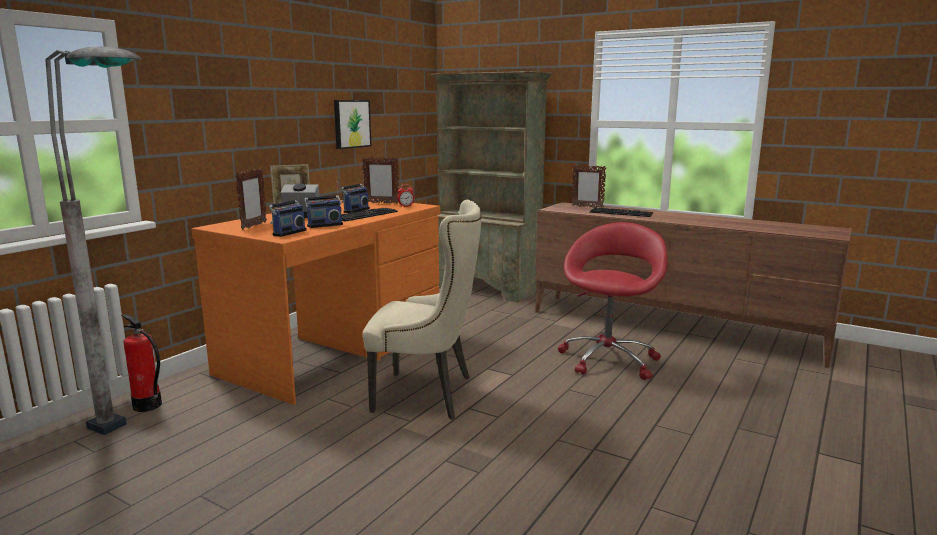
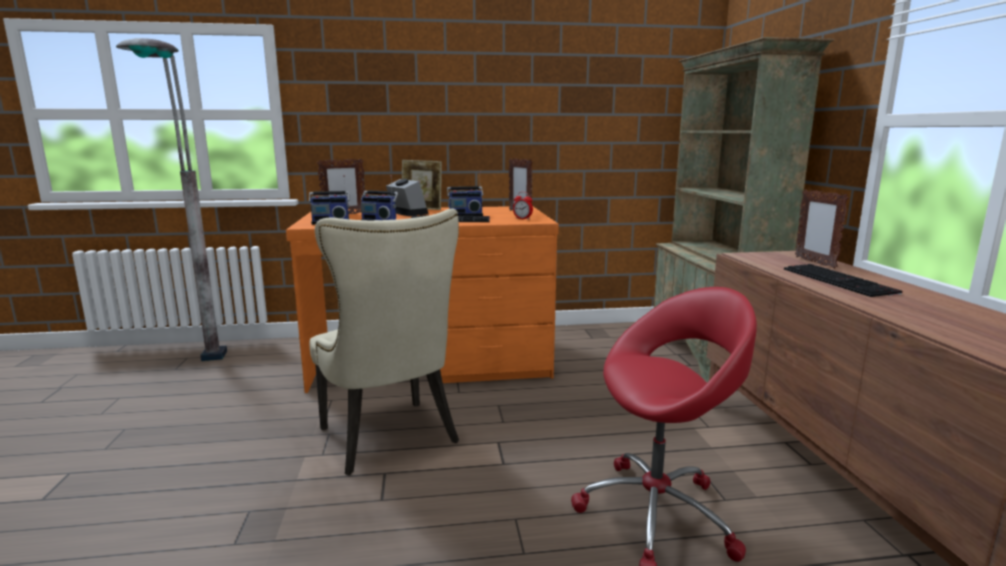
camera: 50 degrees right, 0 degrees up
(147, 405) = (256, 352): fire extinguisher -> none
(351, 124) = (553, 123): picture -> none

